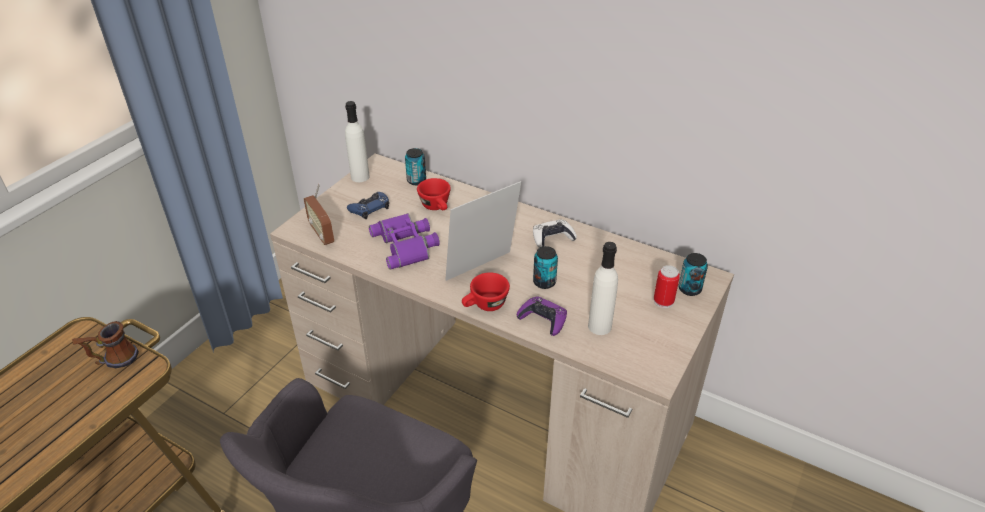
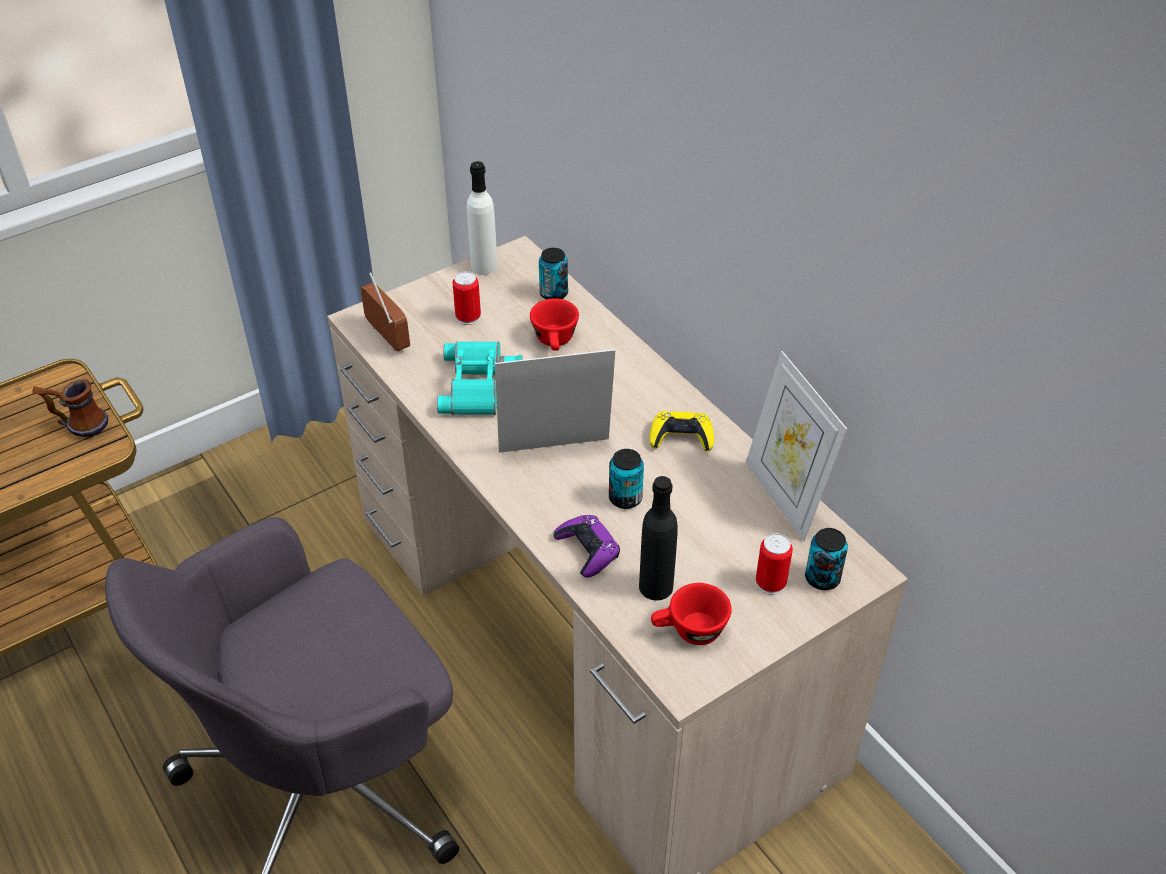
camera: 25 degrees right, 5 degrees up
(322, 235) = (387, 337): radio -> radio turned 150 degrees clockwise
(370, 208) = (468, 317): blue game controller -> can
(407, 245) = (482, 385): purple binoculars -> turquoise binoculars
(485, 306) = (525, 504): red cup -> red cup (689, 631)
(552, 238) = (681, 437): white game controller -> yellow game controller
(599, 326) = (656, 586): white bottle -> black bottle
(635, 252) = (784, 497): none -> picture frame

